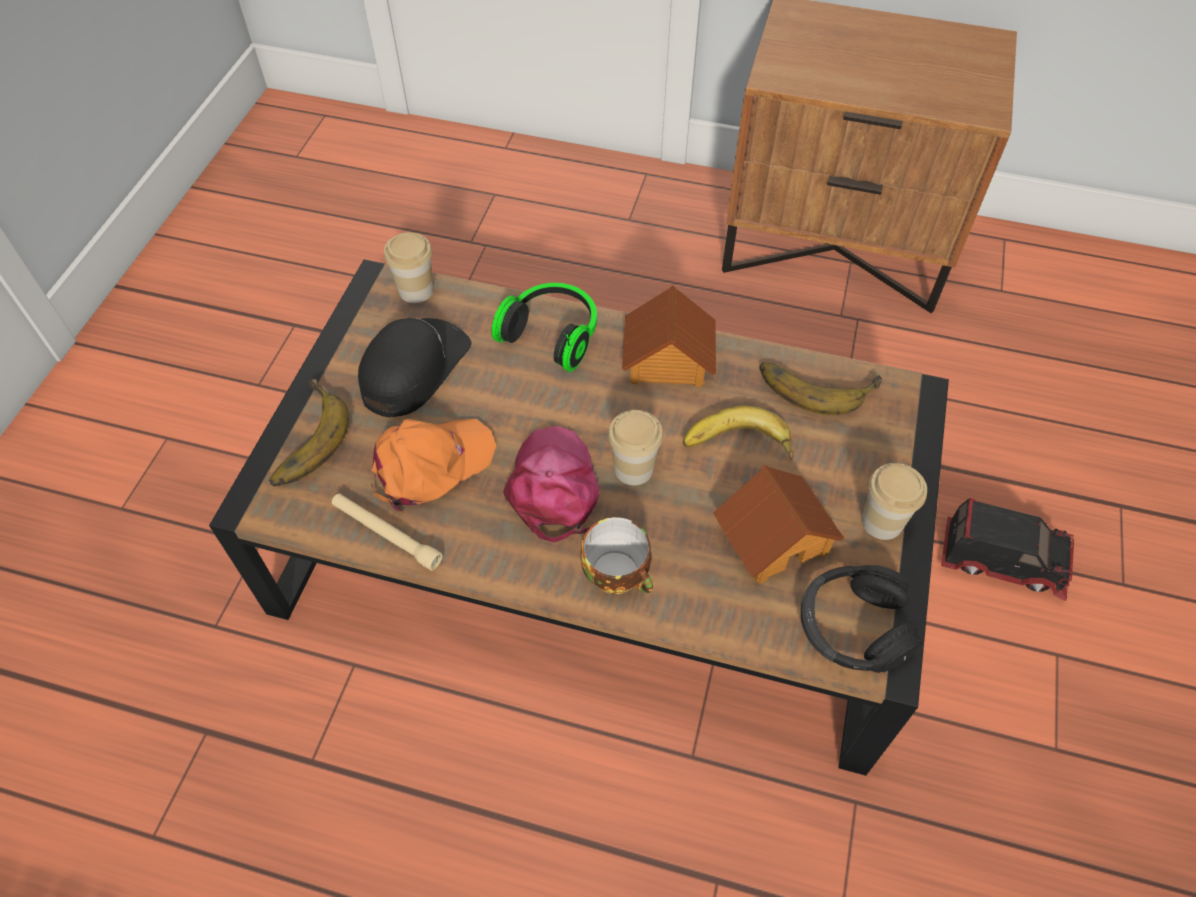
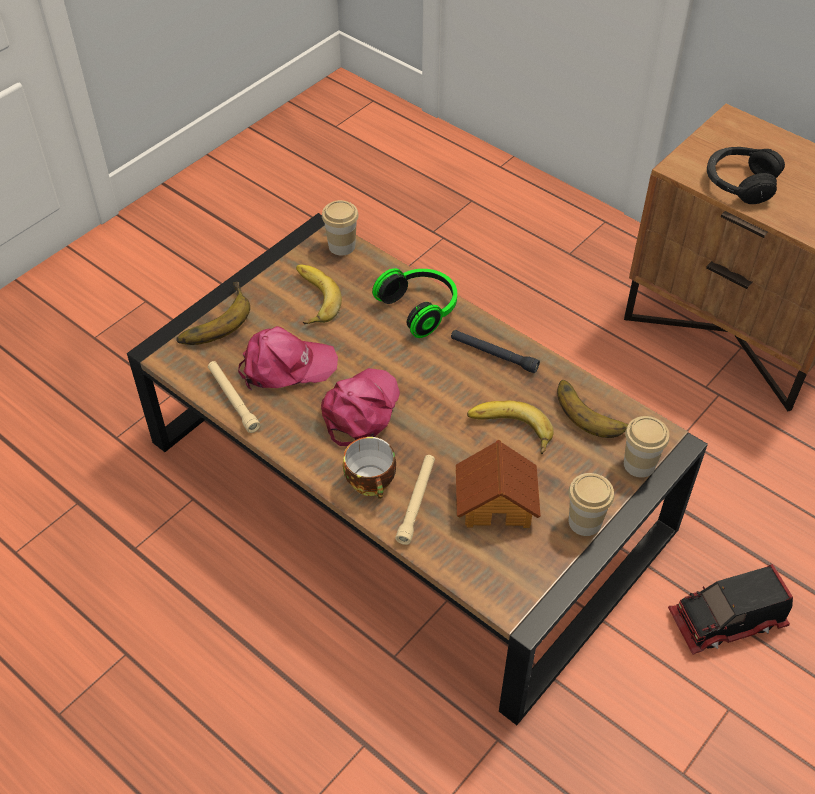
camera: 25 degrees right, 5 degrees down
(414, 368) = (310, 299): black cap -> banana
(431, 465) = (286, 366): orange cap -> pink cap
(633, 469) = (424, 419): cup -> cup (639, 464)
(667, 360) = (493, 355): toy house -> black flashlight
(684, 576) = (416, 502): none -> beige flashlight
(852, 627) = (516, 581): black headphones -> black headphones (740, 183)
(1002, 559) = (727, 621): toy truck -> toy truck turned 120 degrees clockwise

